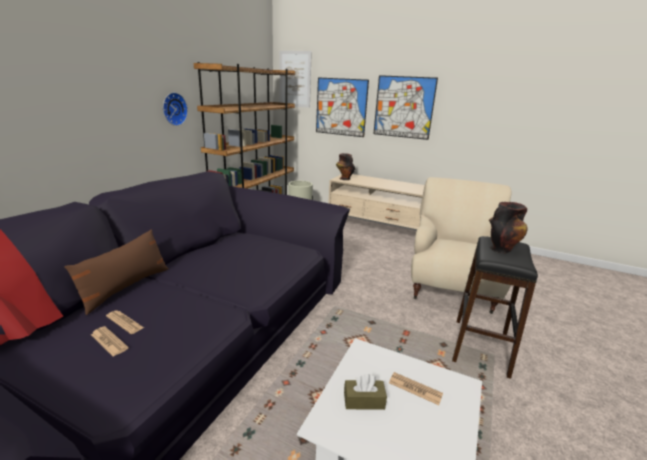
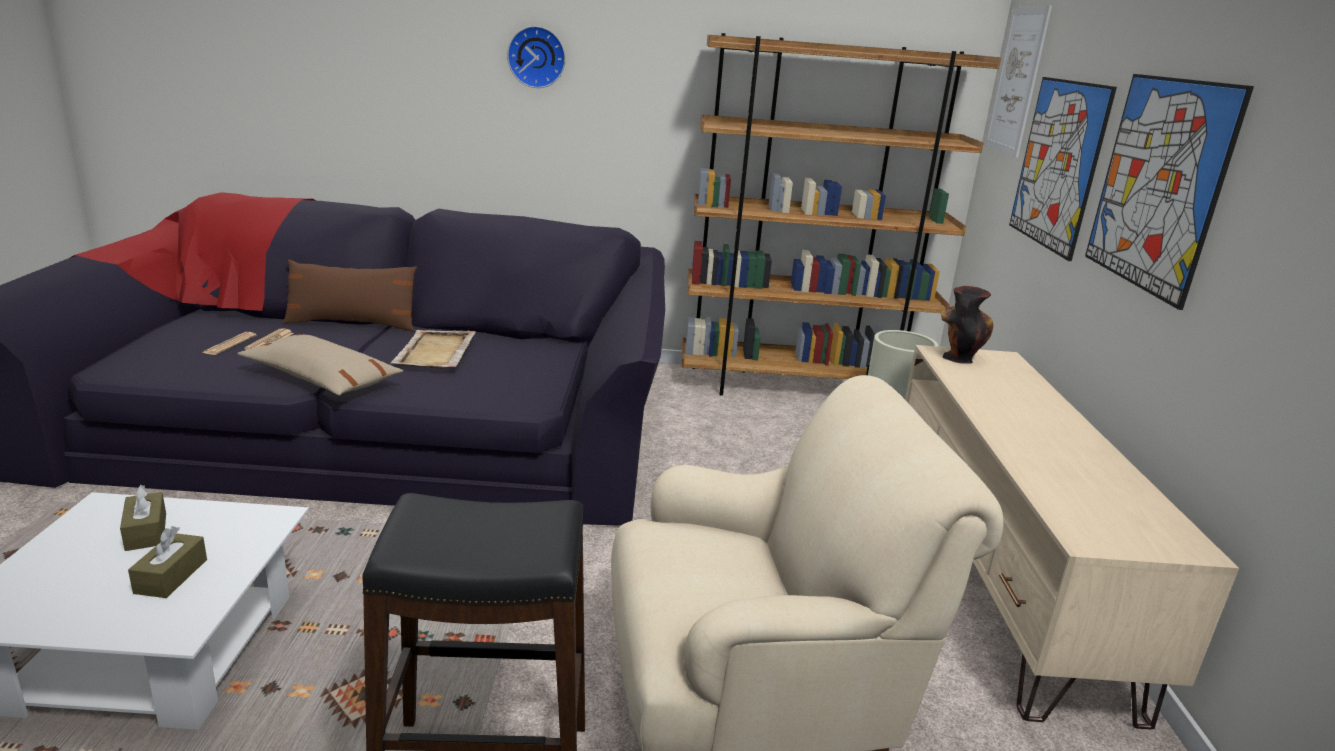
camera: 65 degrees right, 0 degrees up
(173, 109) = (653, 115): wall clock -> wall clock (537, 57)
(217, 266) = (435, 352): none -> beige tray
(226, 305) = (321, 379): none -> beige pillow
(415, 388) = (171, 576): newspaper -> brown tissue box
(501, 249) = (493, 522): vase -> none

